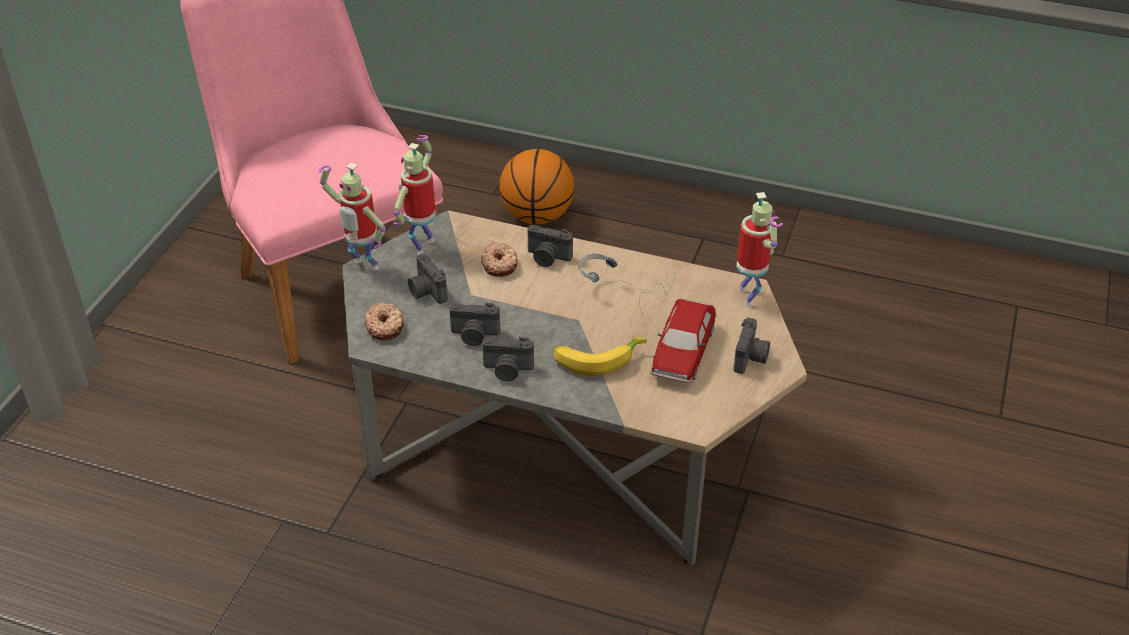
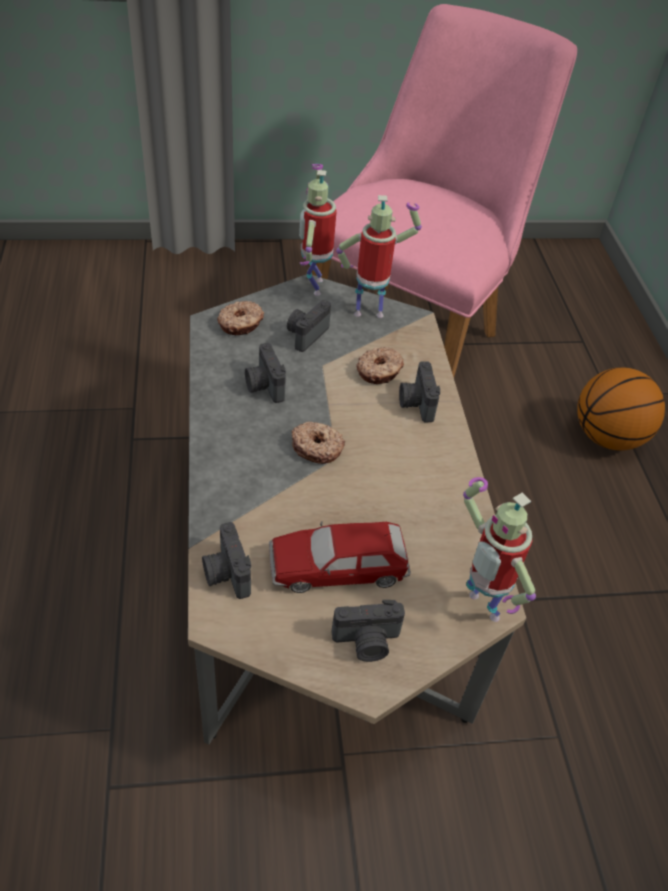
camera: 60 degrees right, 5 degrees up
(507, 370) = (226, 425): camera -> camera (226, 574)
(562, 326) = (317, 447): none -> donut
(597, 359) = (282, 491): banana -> none
(623, 288) = (410, 479): headphones -> none
(749, 297) = (478, 608): toy robot -> toy robot turned 90 degrees clockwise

